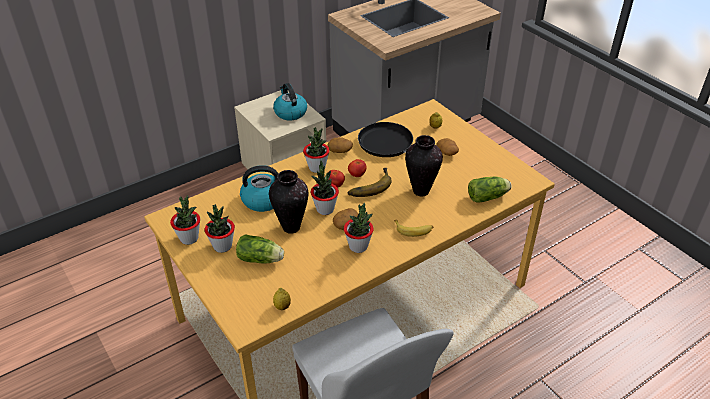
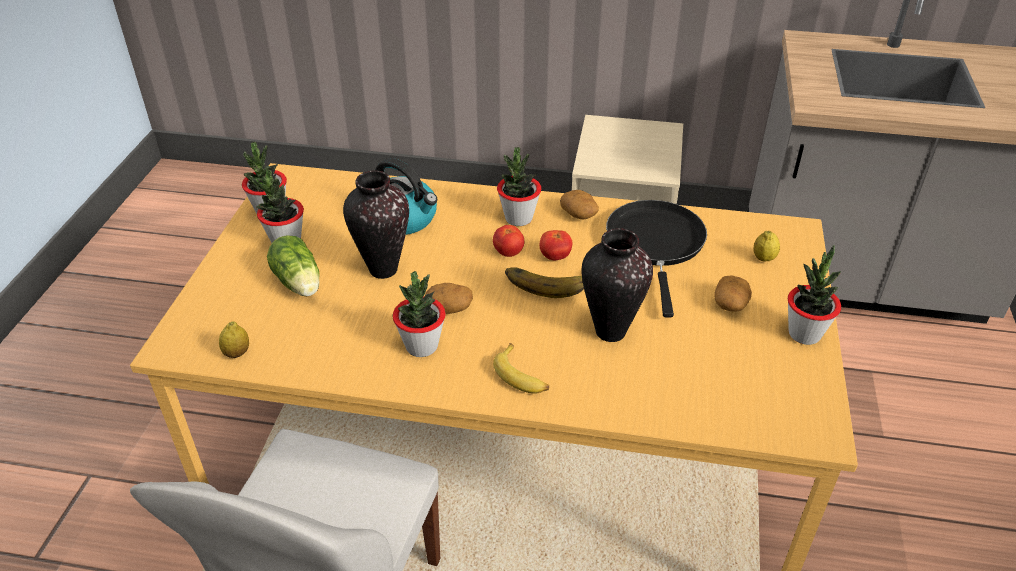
camera: 45 degrees right, 0 degrees up
(290, 112) = (643, 154): kettle -> none
(325, 209) = (453, 273): potted plant -> potted plant (804, 333)
(488, 197) = (703, 407): lettuce -> none

